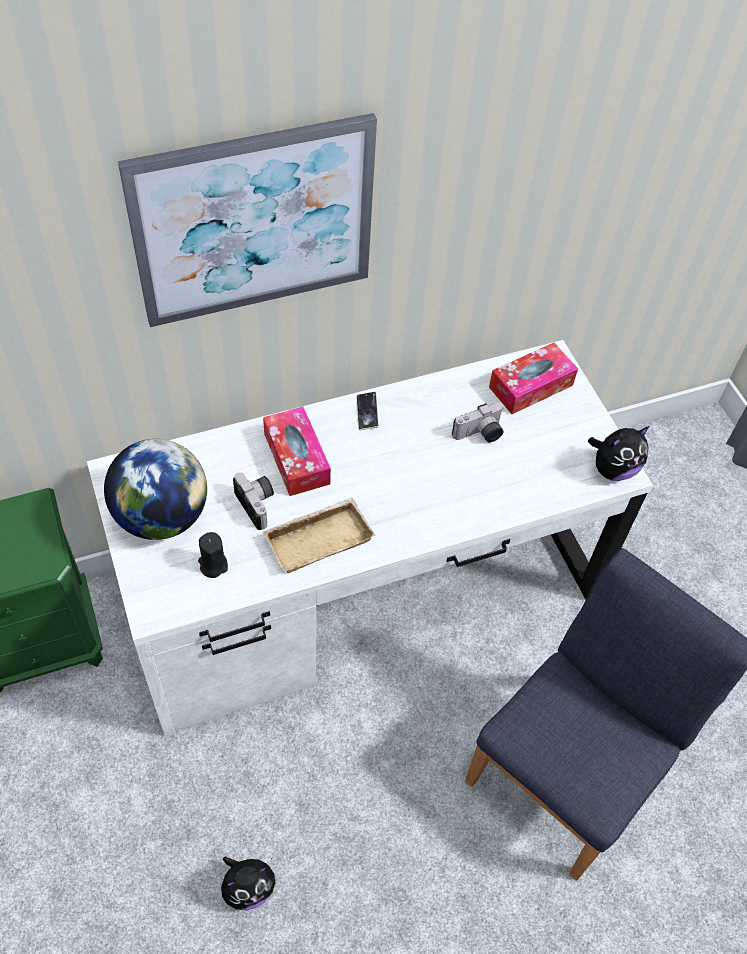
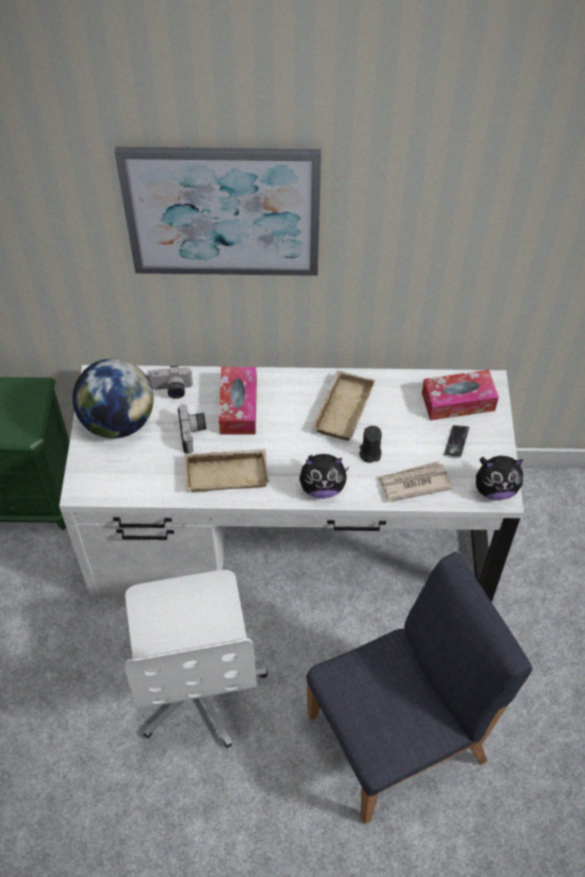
camera: 25 degrees right, 0 degrees up
(213, 565) = (139, 469): black candle -> black candle (370, 453)
(248, 887) = (106, 732): plush toy -> plush toy (322, 487)
(332, 794) = (198, 686): none -> white office chair
(367, 412) = (311, 386): phone -> phone (456, 443)
(412, 428) = (341, 408): none -> beige tray
(479, 434) = (394, 429): camera -> camera (171, 390)
(527, 487) = (414, 483): none -> newspaper

